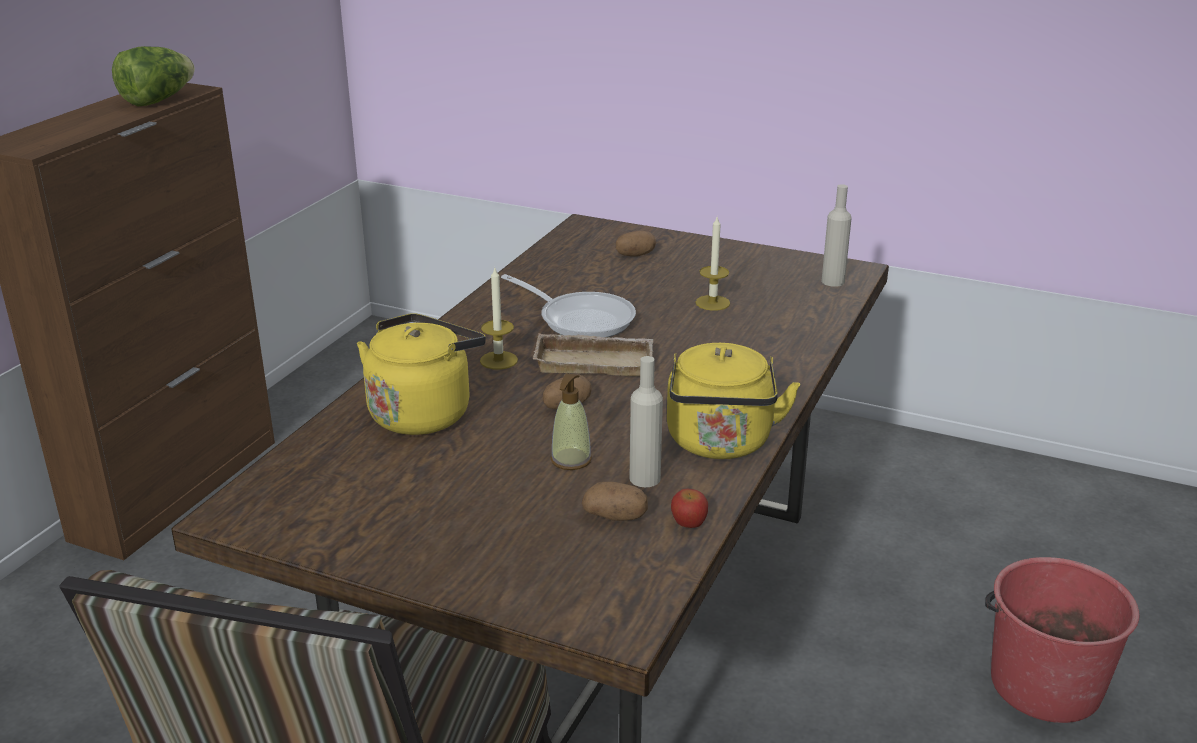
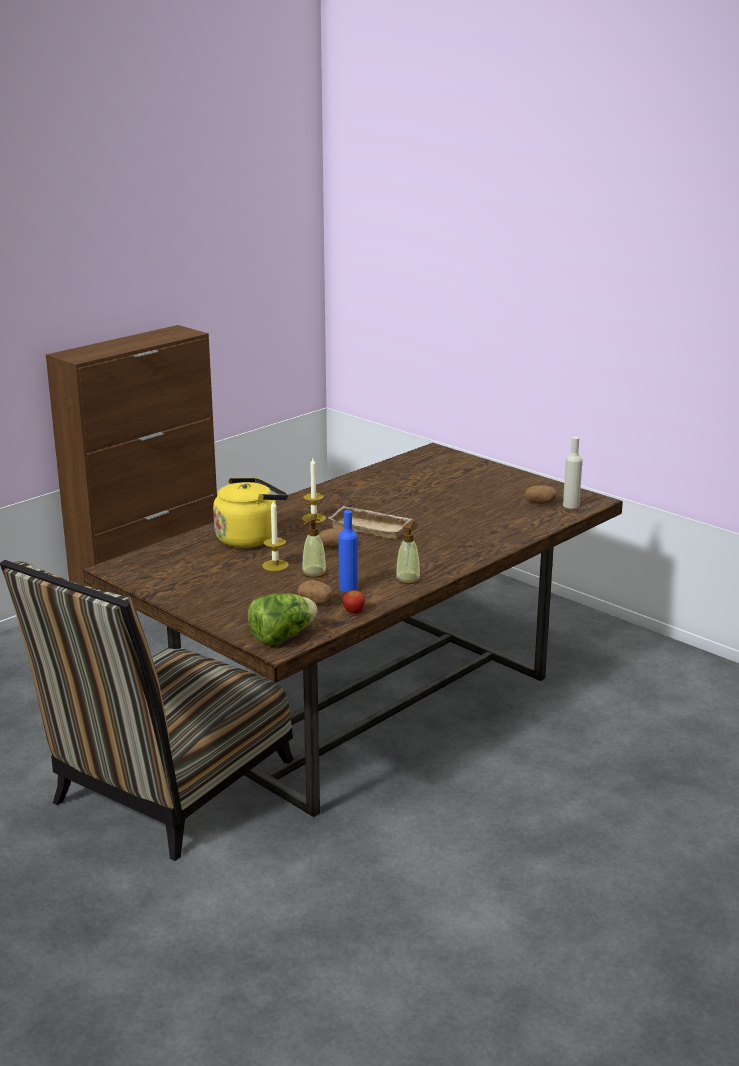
camera: 20 degrees right, 5 degrees down
(158, 100) = (165, 338): lettuce -> lettuce (282, 637)
(580, 319) = (382, 504): frying pan -> none
(635, 255) = (451, 472): potato -> potato (540, 503)
(645, 478) = (348, 588): beige bottle -> blue bottle
(712, 303) = (476, 506): candle -> candle (275, 565)
(720, 444) = (408, 579): yellow kettle -> soap dispenser
(1044, 684) = (641, 799): red bucket -> none

